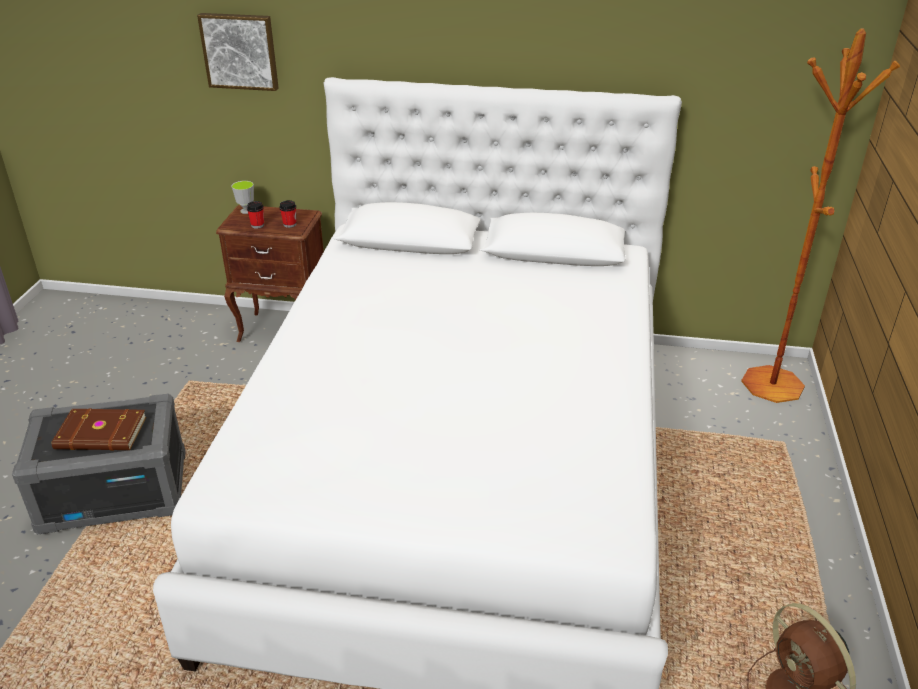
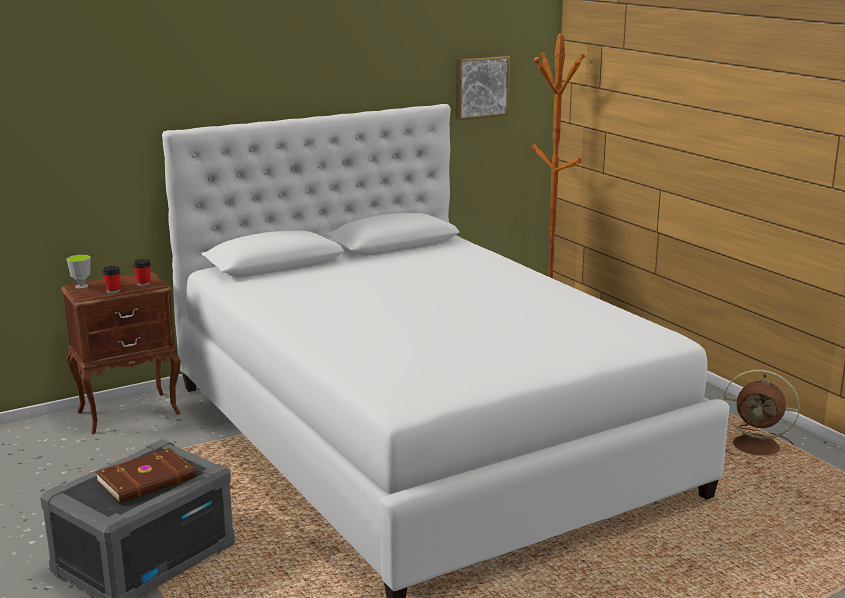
camera: 40 degrees left, 15 degrees down
(240, 51) = (63, 121): picture -> picture (480, 87)

